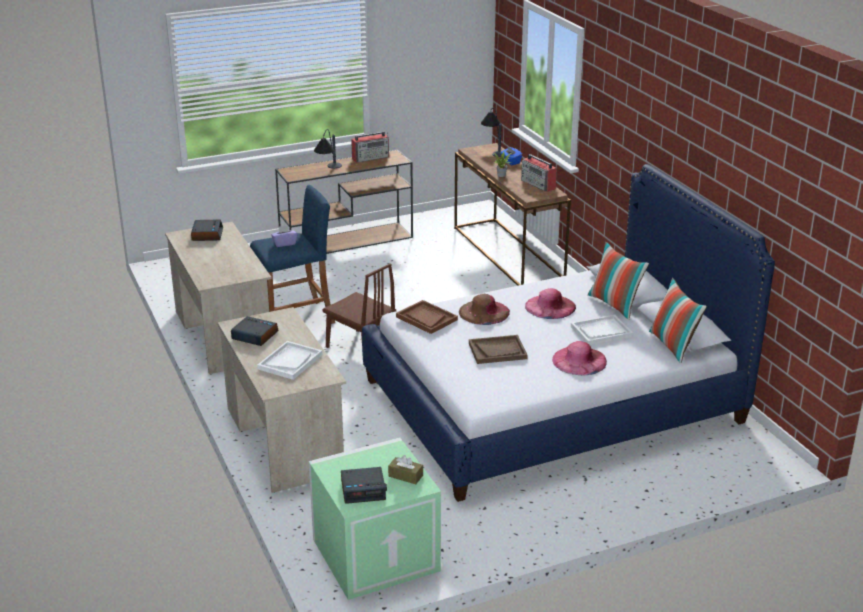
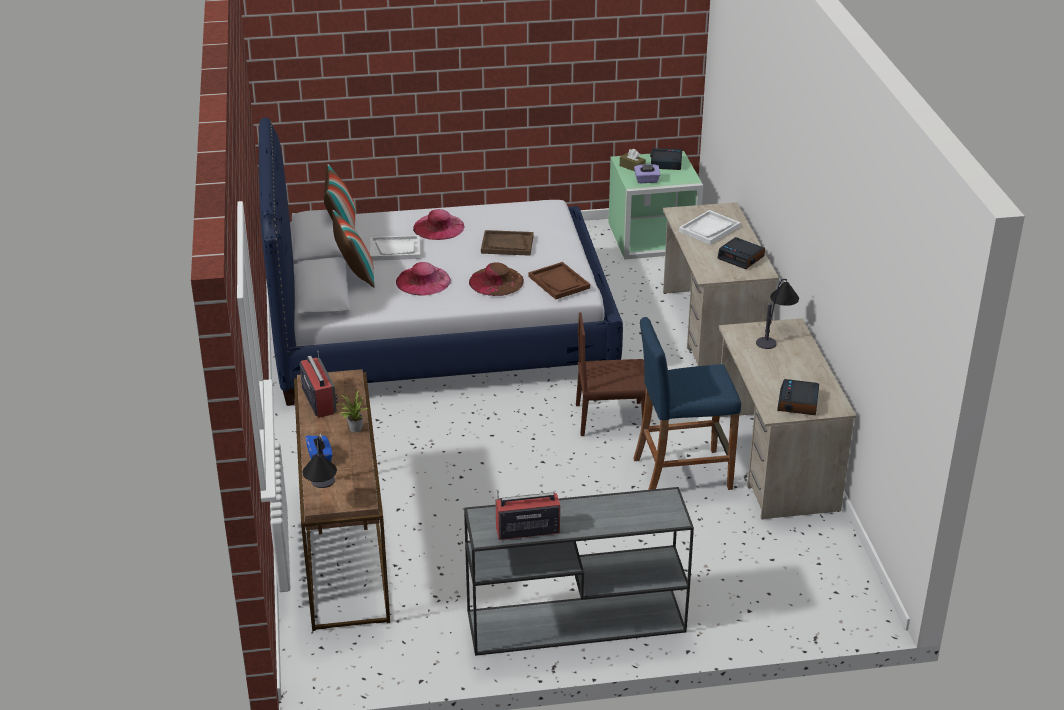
camera: 165 degrees left, 5 degrees up
(284, 243) = (696, 379): purple tissue box -> purple tissue box (646, 180)
(328, 171) = (607, 505): table lamp -> table lamp (775, 333)
(348, 240) = (573, 622): brown console table -> grey console table
(361, 347) = (611, 419): brown chair -> brown chair turned 60 degrees counterclockwise

